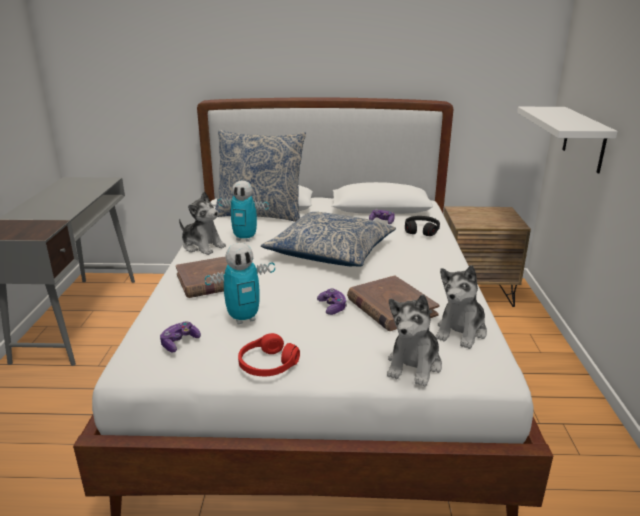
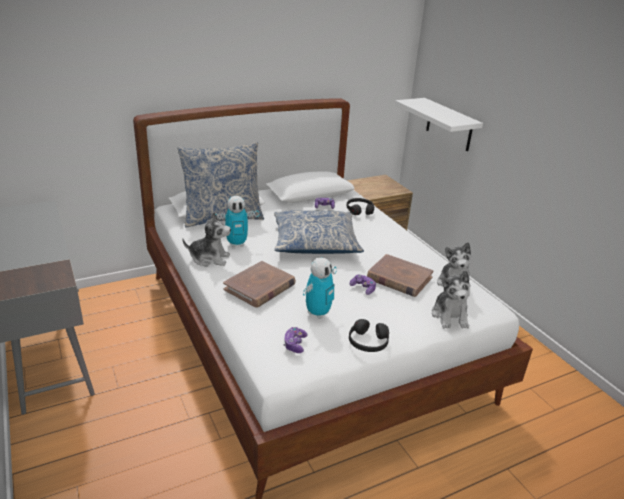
camera: 30 degrees left, 5 degrees up
(267, 365) = (368, 342): red headphones -> black headphones

